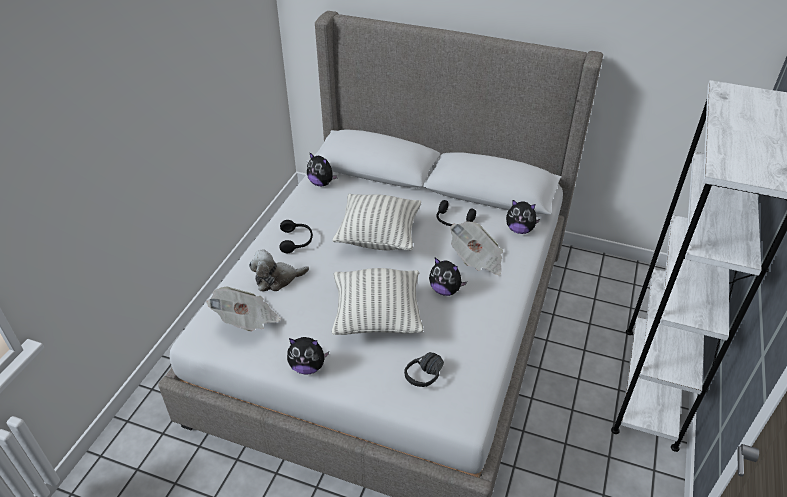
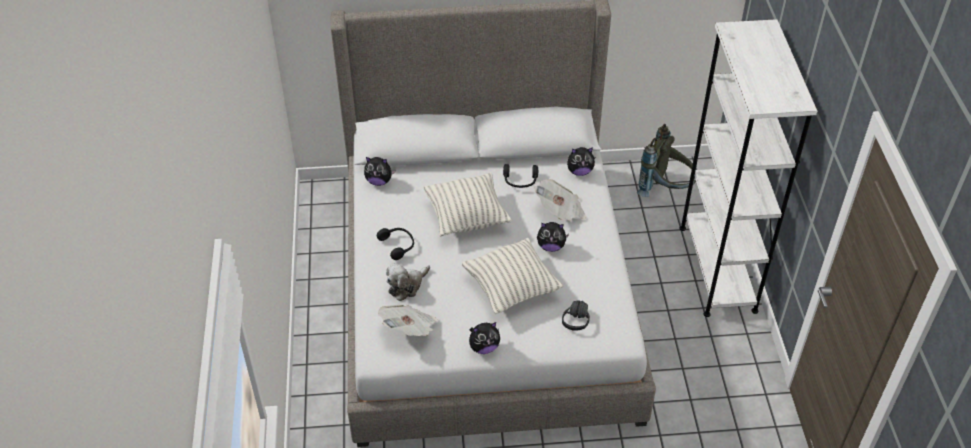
camera: 25 degrees left, 5 degrees up
(628, 290) = (665, 190): none -> grey backpack

